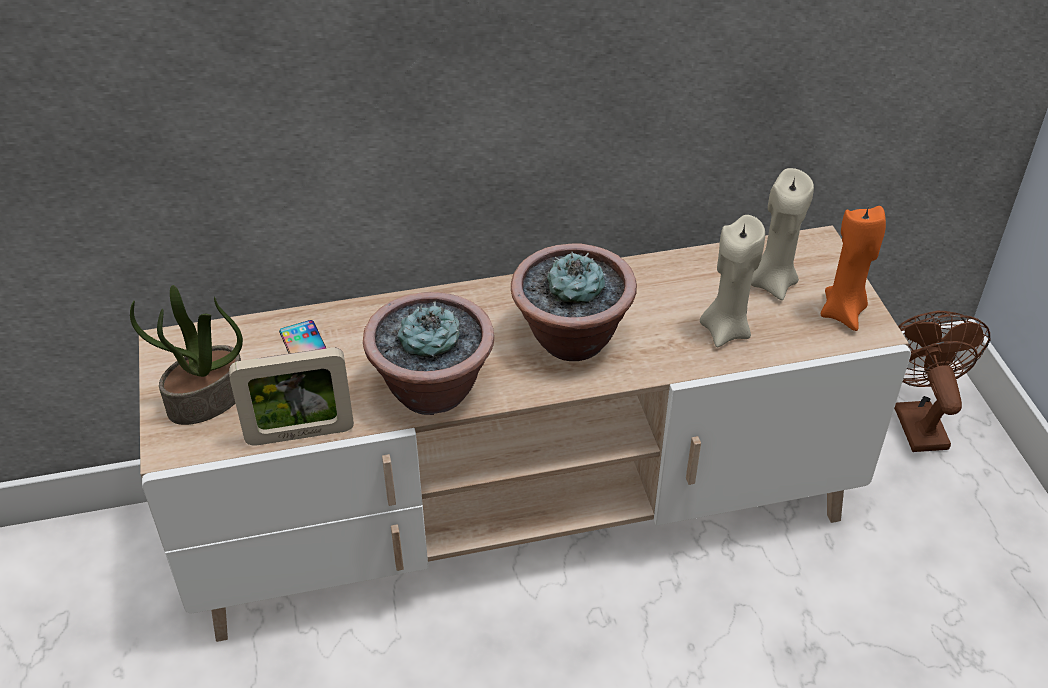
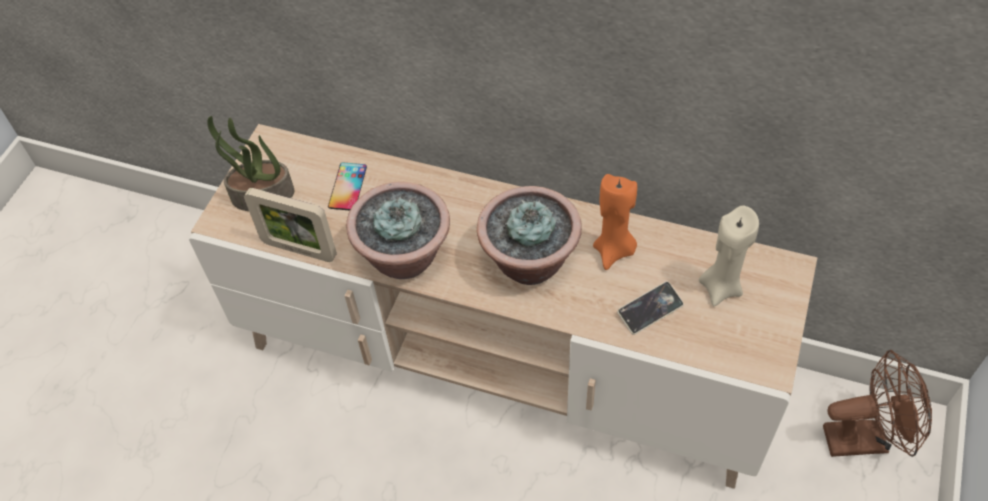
camera: 35 degrees right, 10 degrees up
(725, 330) = (650, 310): beige candle -> phone
(843, 312) = (758, 340): orange candle -> orange candle (614, 251)
(915, 419) = (865, 438): brown fan -> brown fan turned 60 degrees clockwise

